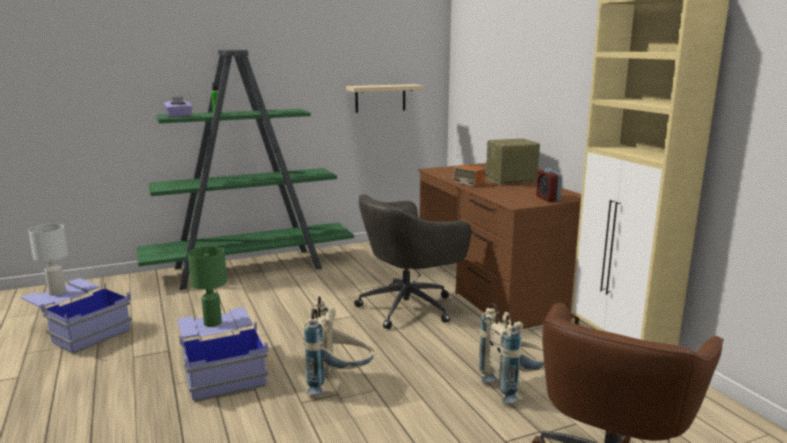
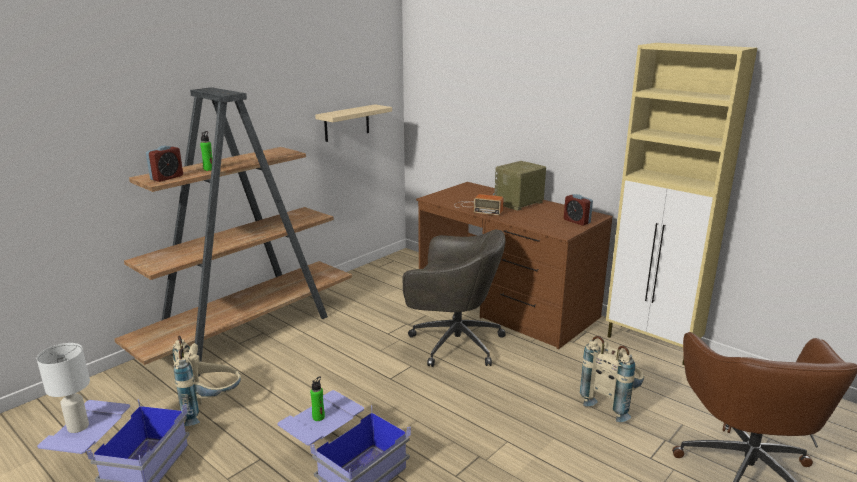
camera: 25 degrees left, 5 degrees up
(179, 116) = (167, 178): purple tissue box -> alarm clock
(213, 323) = (318, 417): green table lamp -> green bottle
(251, 268) = (249, 332): green bookcase -> brown bookcase
(339, 383) = (470, 444): beige backpack -> beige backpack (211, 409)
(409, 307) = (453, 343): grey office chair -> grey office chair turned 105 degrees counterclockwise

